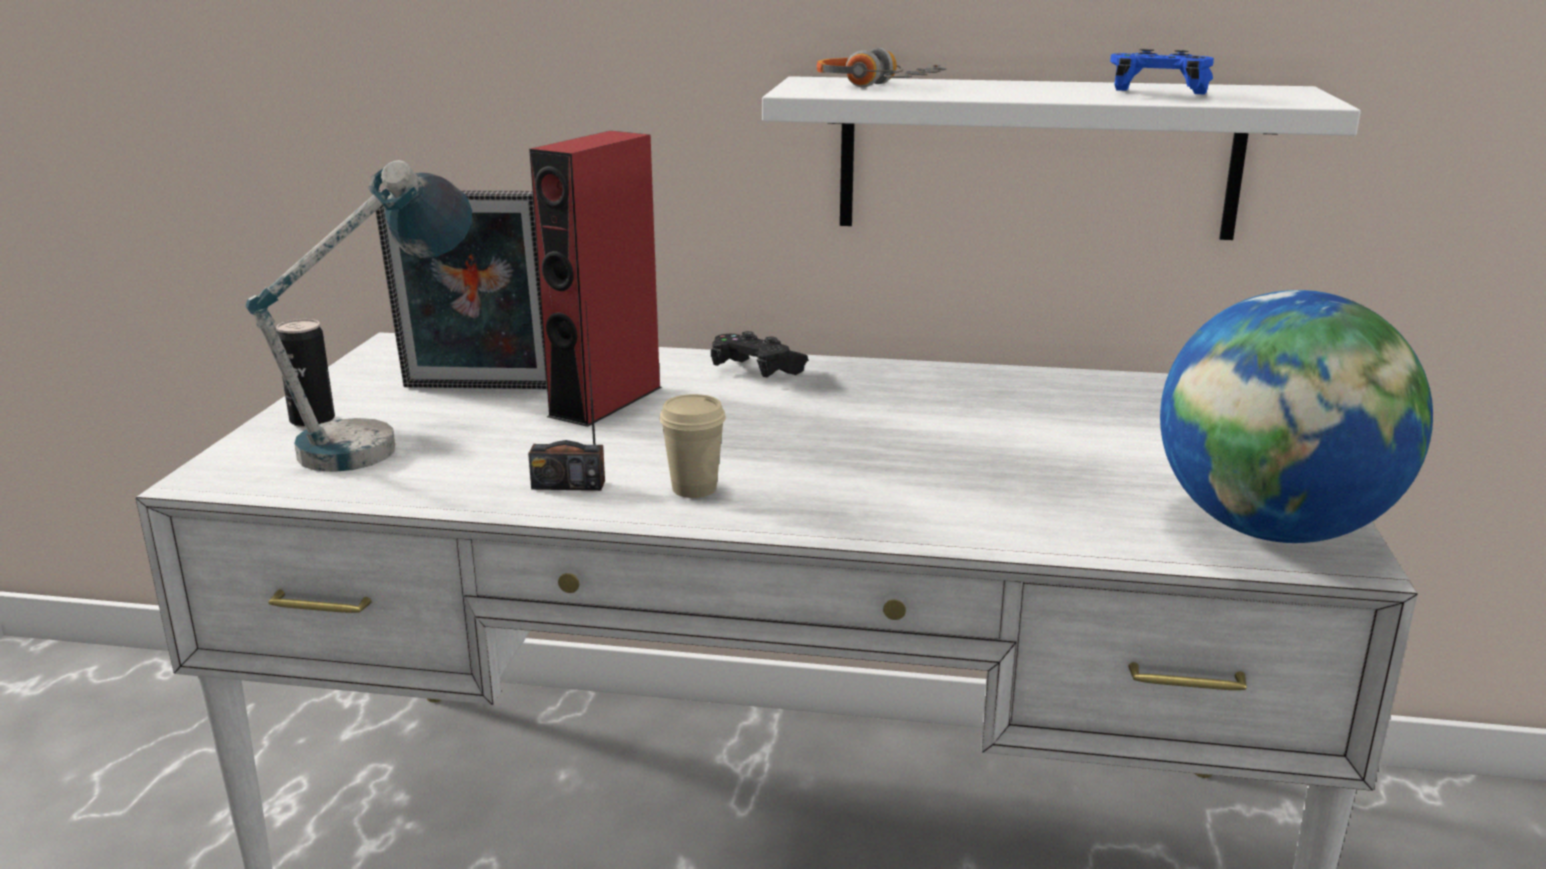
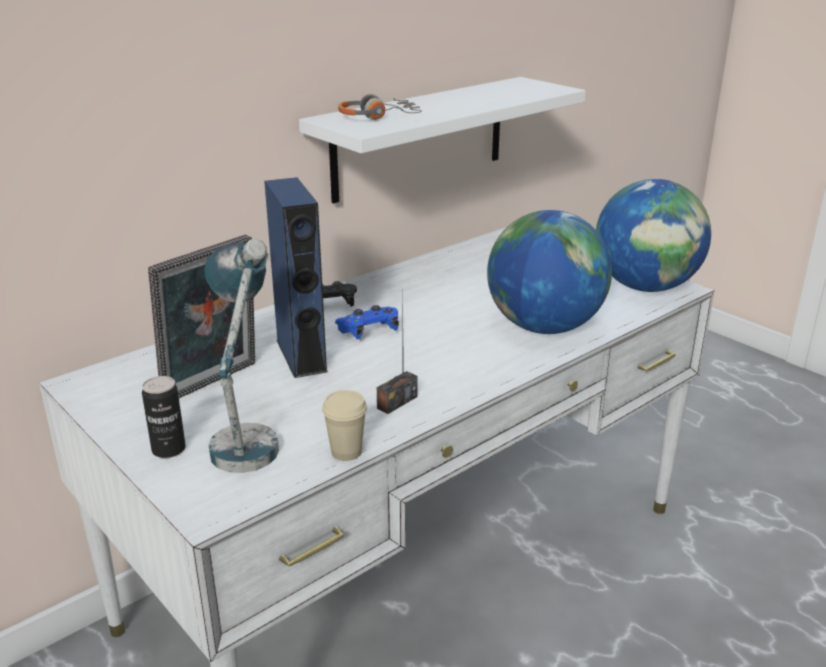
camera: 50 degrees left, 5 degrees up
(606, 401) = (301, 355): red speaker -> blue speaker
(694, 488) = (450, 374): beige cup -> beige cup (346, 452)
(950, 501) = (544, 327): none -> globe
(1158, 94) = (499, 95): blue game controller -> blue game controller (368, 331)

